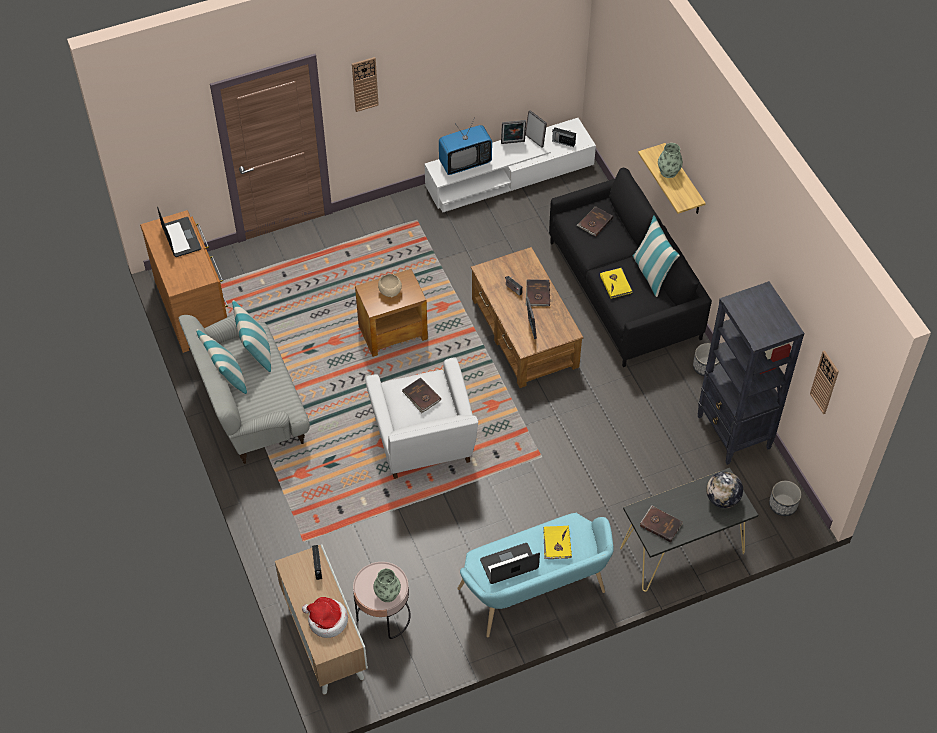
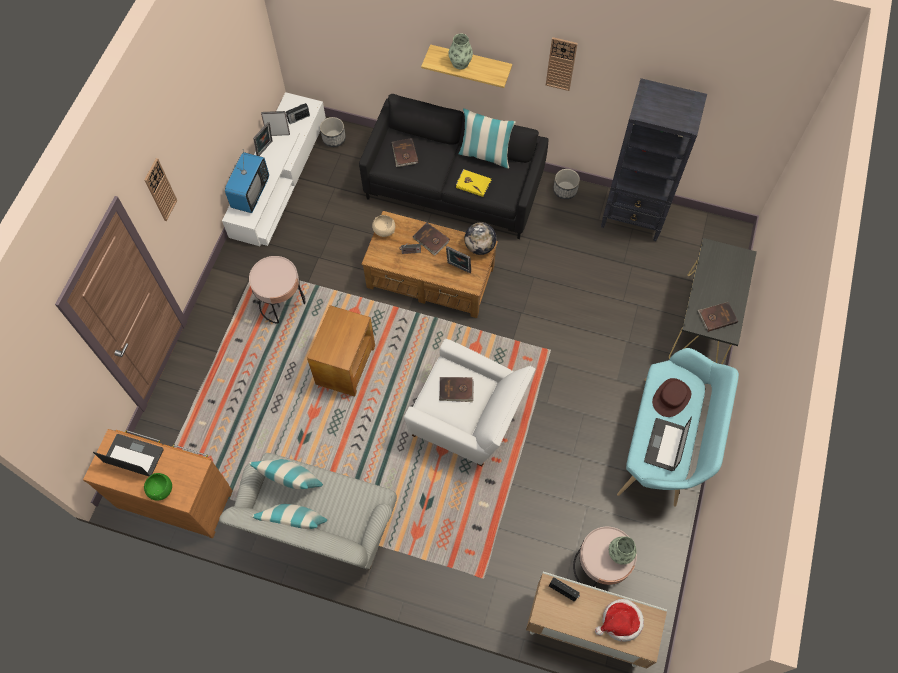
camera: 50 degrees left, 10 degrees up
(171, 270) = (161, 490): none -> green bowl
(390, 291) = (337, 336): beige bowl -> beige bowl (384, 231)
(404, 257) = (282, 303): none -> pink side table
(556, 543) = (671, 398): yellow book -> brown hat
(722, 499) = (726, 262): globe -> globe (480, 247)
(782, 504) = (715, 234): planter -> planter (333, 138)
(825, 382) = (738, 119): wall clock -> wall clock (561, 64)

